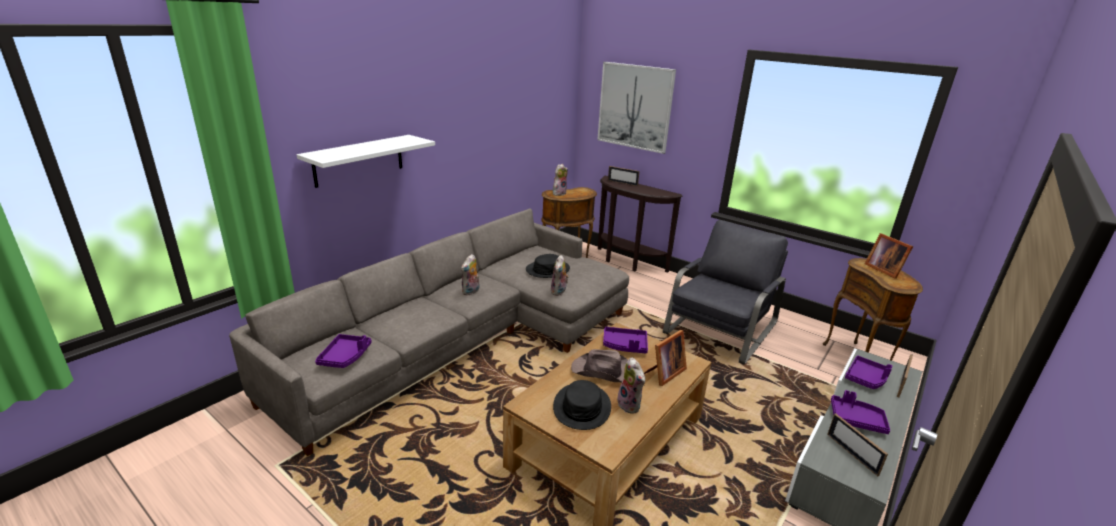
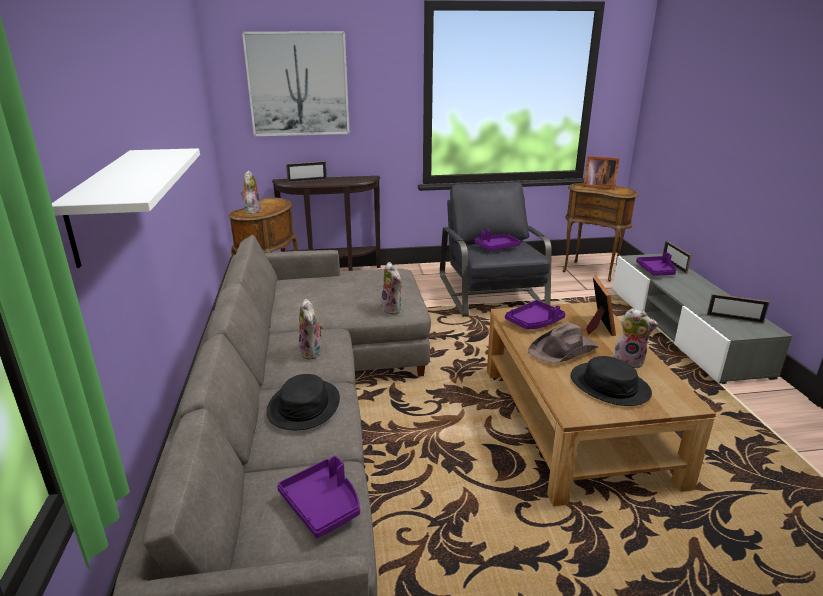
camera: 45 degrees left, 0 degrees up
(547, 269) = (344, 295): black hat -> black hat (303, 406)
(856, 420) = (699, 298): purple tray -> purple tray (496, 247)

